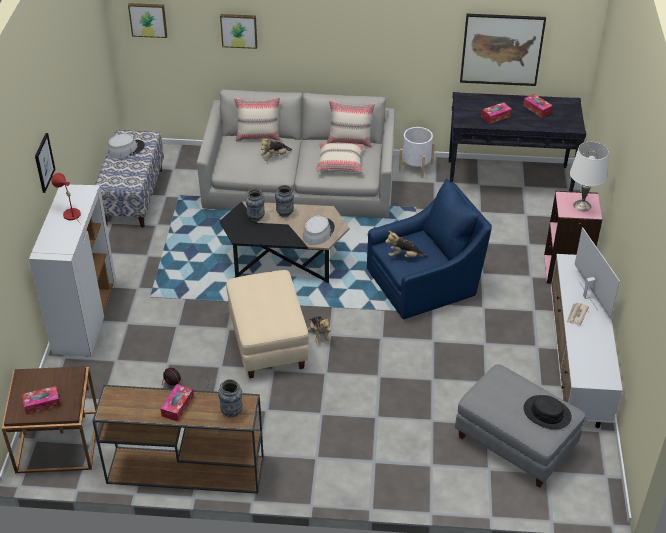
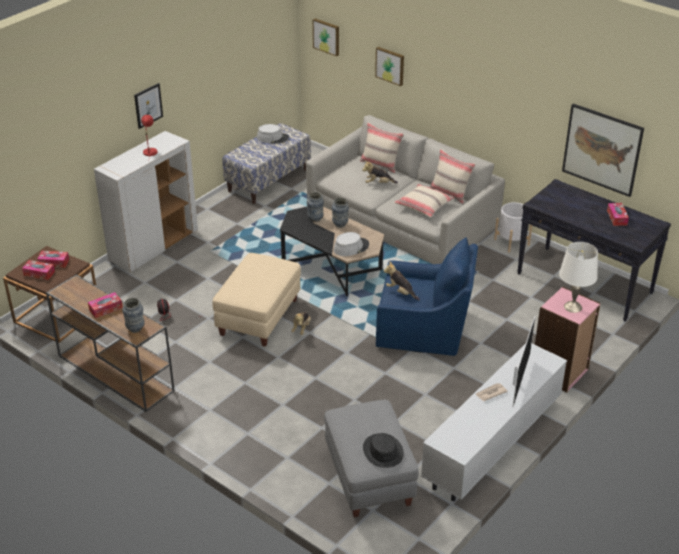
camera: 35 degrees right, 5 degrees down
(496, 116) = (571, 210): tissue box -> tissue box (54, 262)

